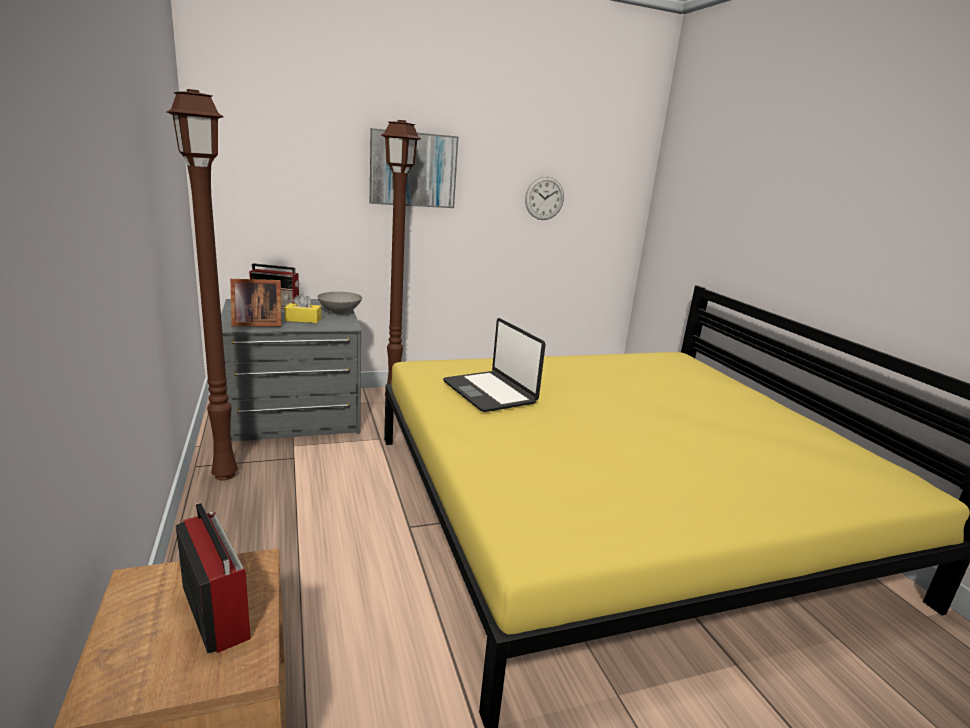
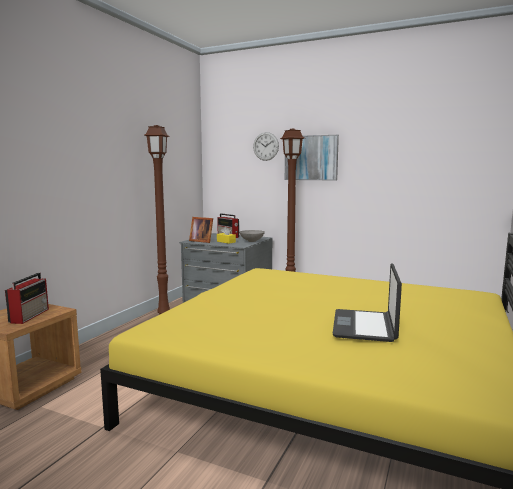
camera: 45 degrees right, 10 degrees down
(490, 392) = (271, 284): laptop -> laptop (365, 326)
(544, 198) = (407, 170): wall clock -> wall clock (266, 146)

